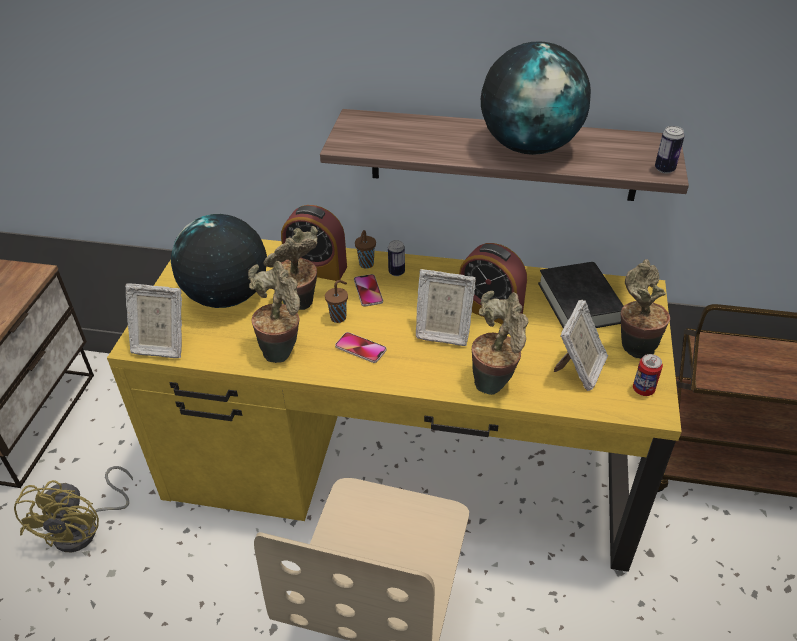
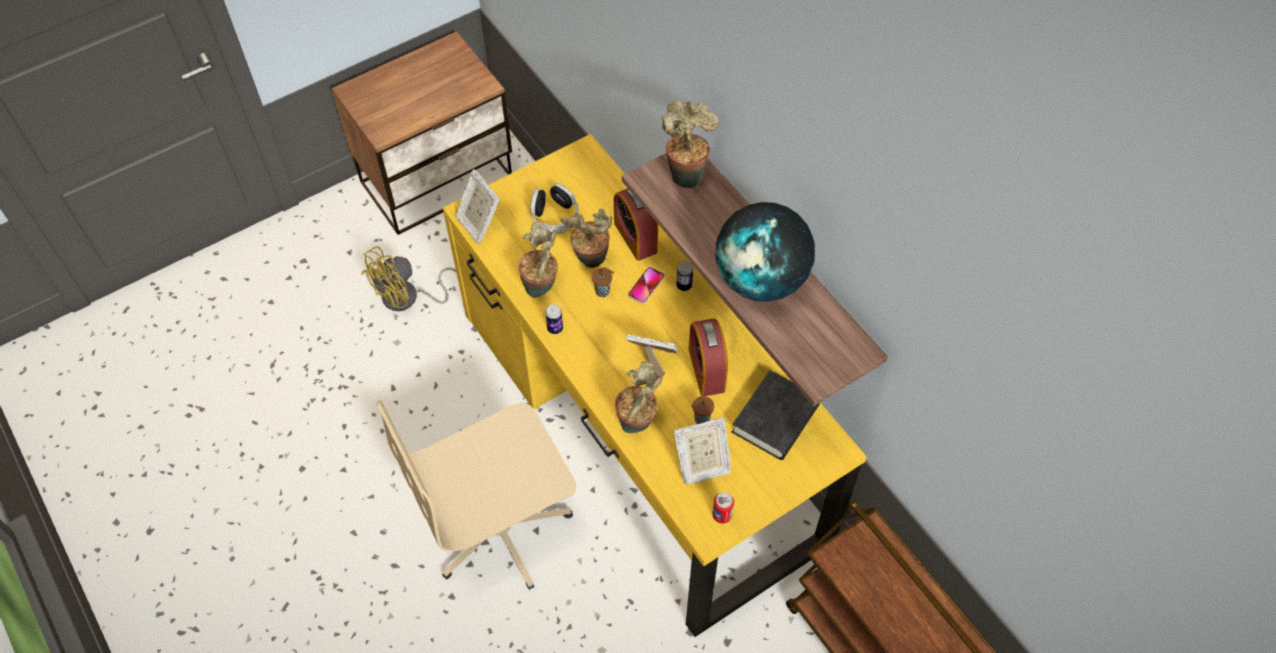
camera: 45 degrees right, 15 degrees up
(227, 297) = (554, 215): globe -> headphones
(360, 348) = (588, 327): phone -> none
(366, 265) = (671, 262): brown cup -> brown cup (701, 419)
(442, 331) = (653, 360): picture frame -> picture frame turned 135 degrees clockwise
(634, 346) = (762, 483): potted plant -> potted plant (686, 174)
(664, 169) = (820, 376): can -> can (555, 328)

